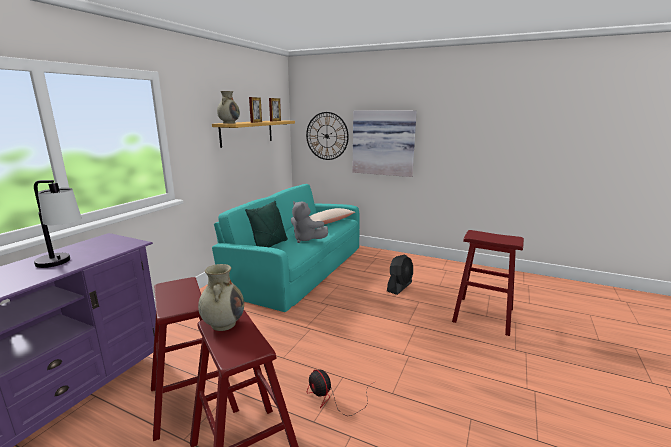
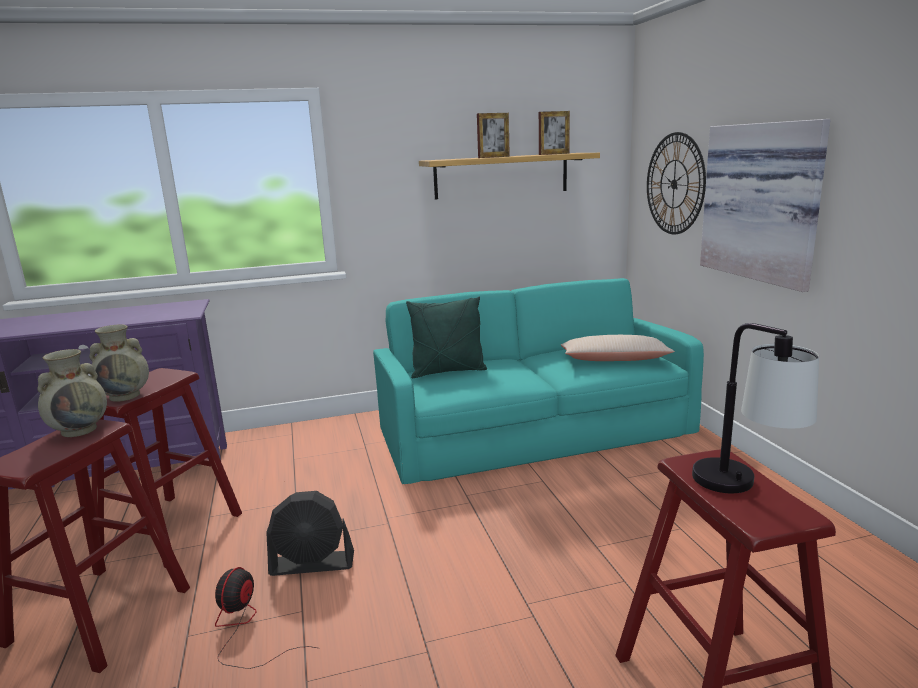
camera: 50 degrees right, 0 degrees up
(63, 263) = (105, 320): table lamp -> table lamp (744, 492)
(229, 123) = (440, 159): beige vase -> beige vase (126, 396)
(306, 239) = (515, 378): grey plush toy -> none
(399, 287) = (639, 535): black fan -> black fan (312, 564)

